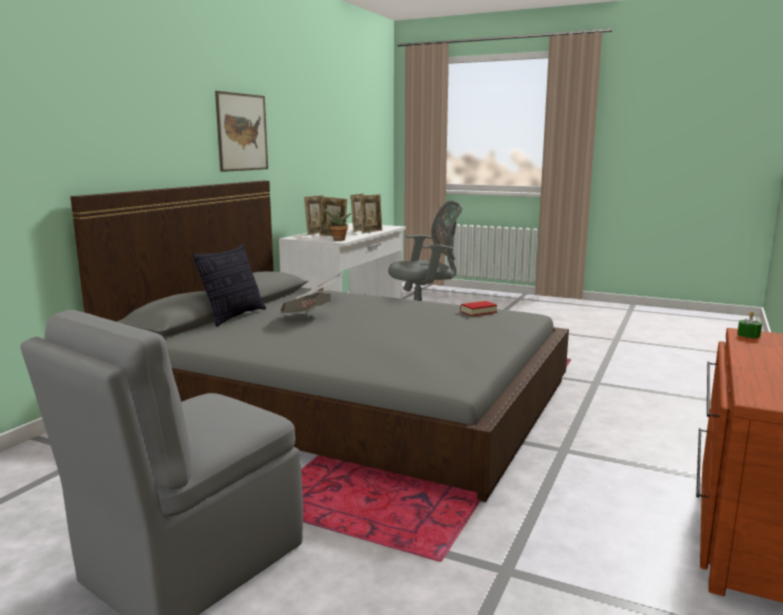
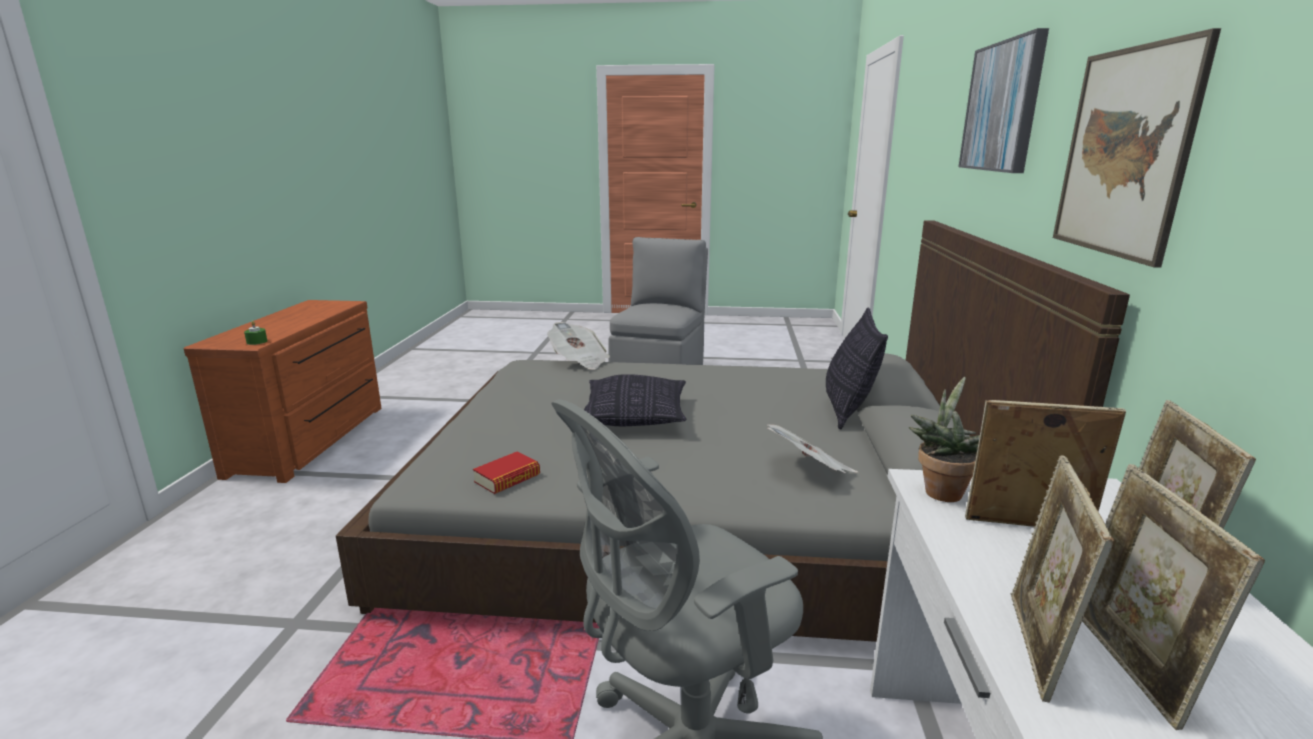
camera: 160 degrees right, 5 degrees up
(144, 102) = (1002, 107): none -> picture
(306, 317) = (756, 422): newspaper -> newspaper (579, 361)
(383, 327) = (634, 417): none -> pillow

